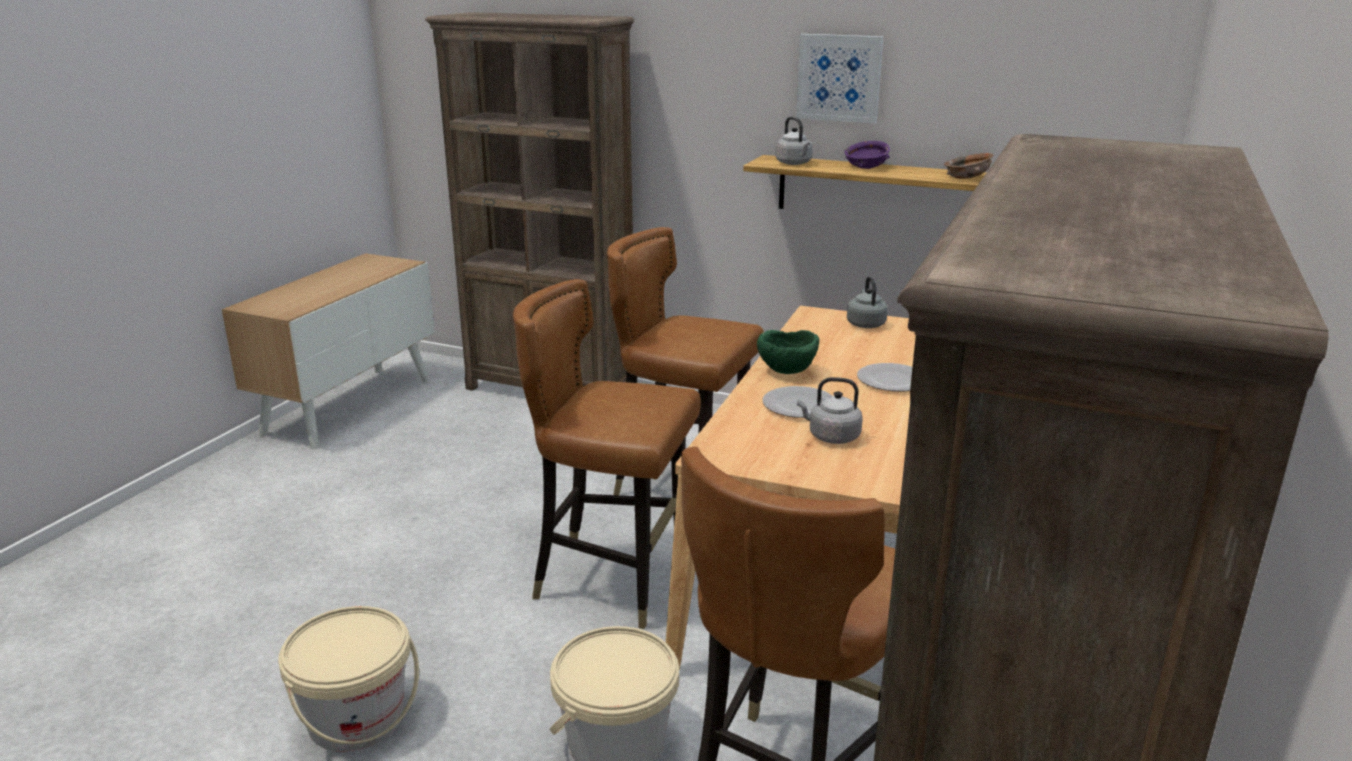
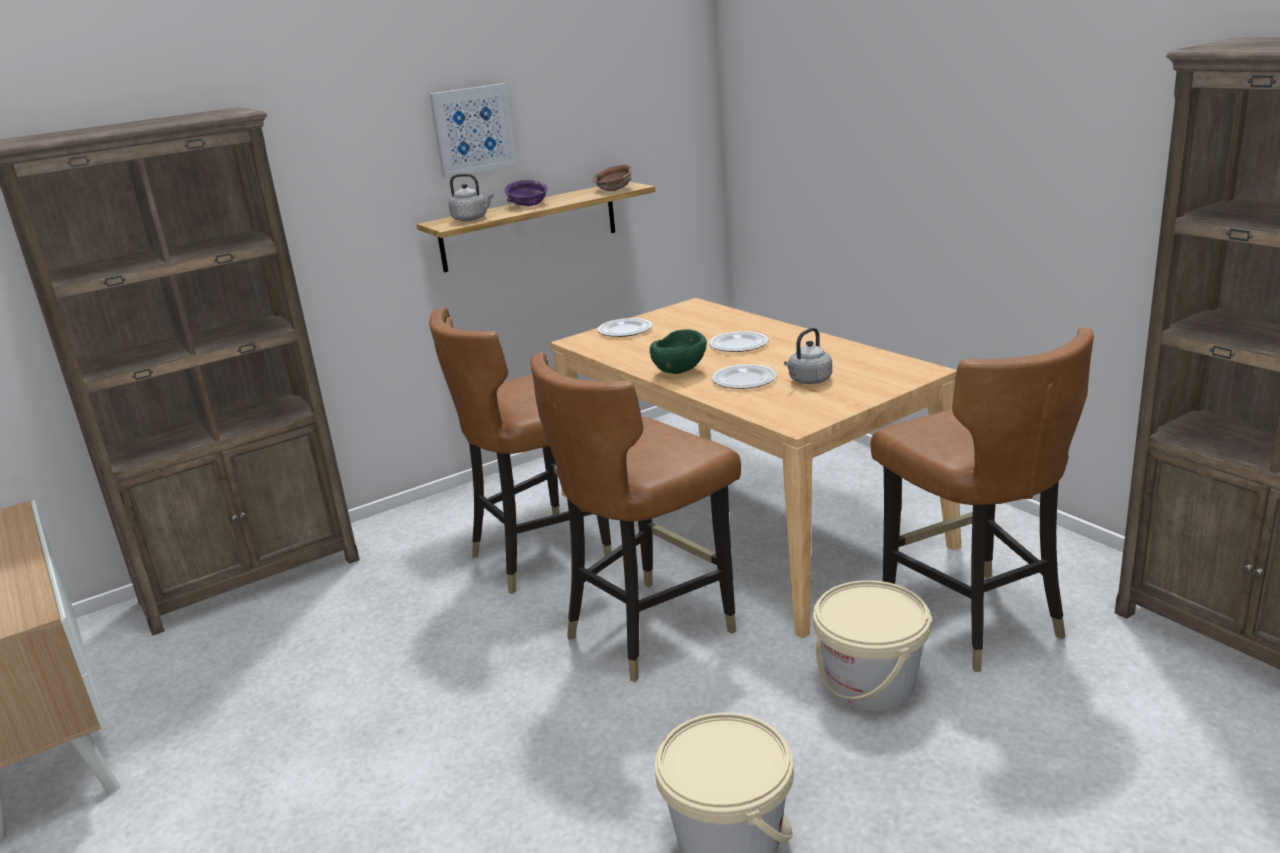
camera: 55 degrees left, 0 degrees up
(865, 324) = (624, 330): grey kettle -> plate

